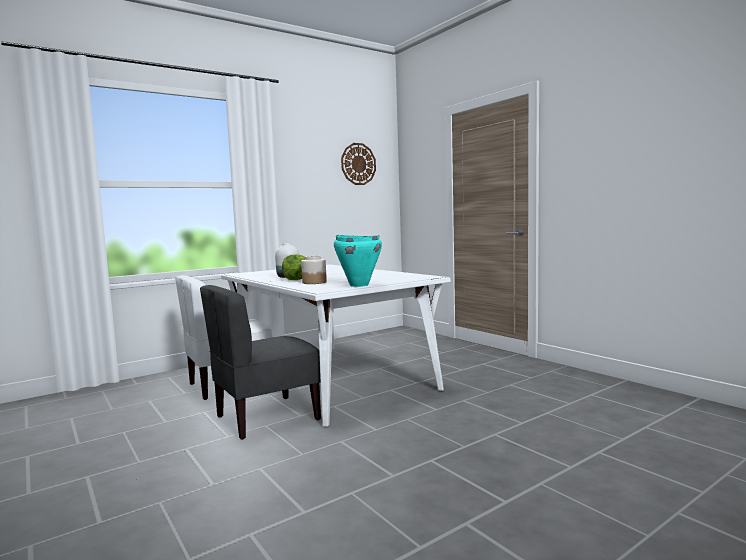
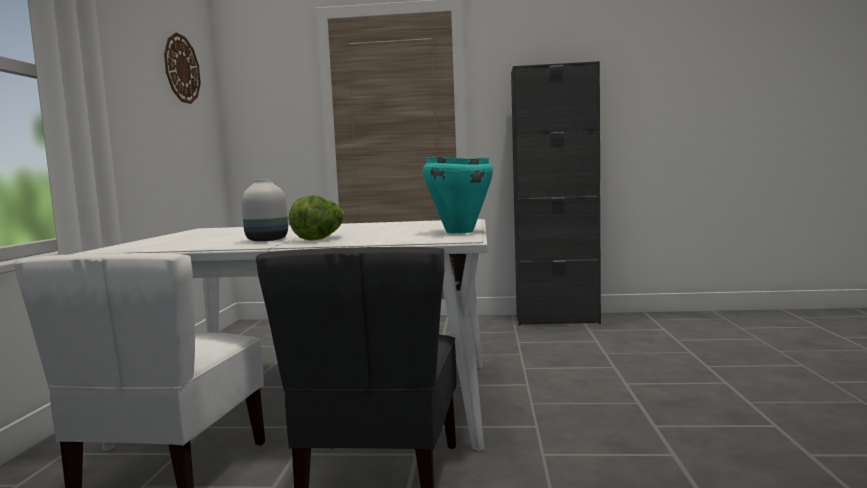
camera: 50 degrees left, 0 degrees up
(314, 282) = (371, 237): jar -> none
(589, 379) = (557, 320): none -> black cabinet

